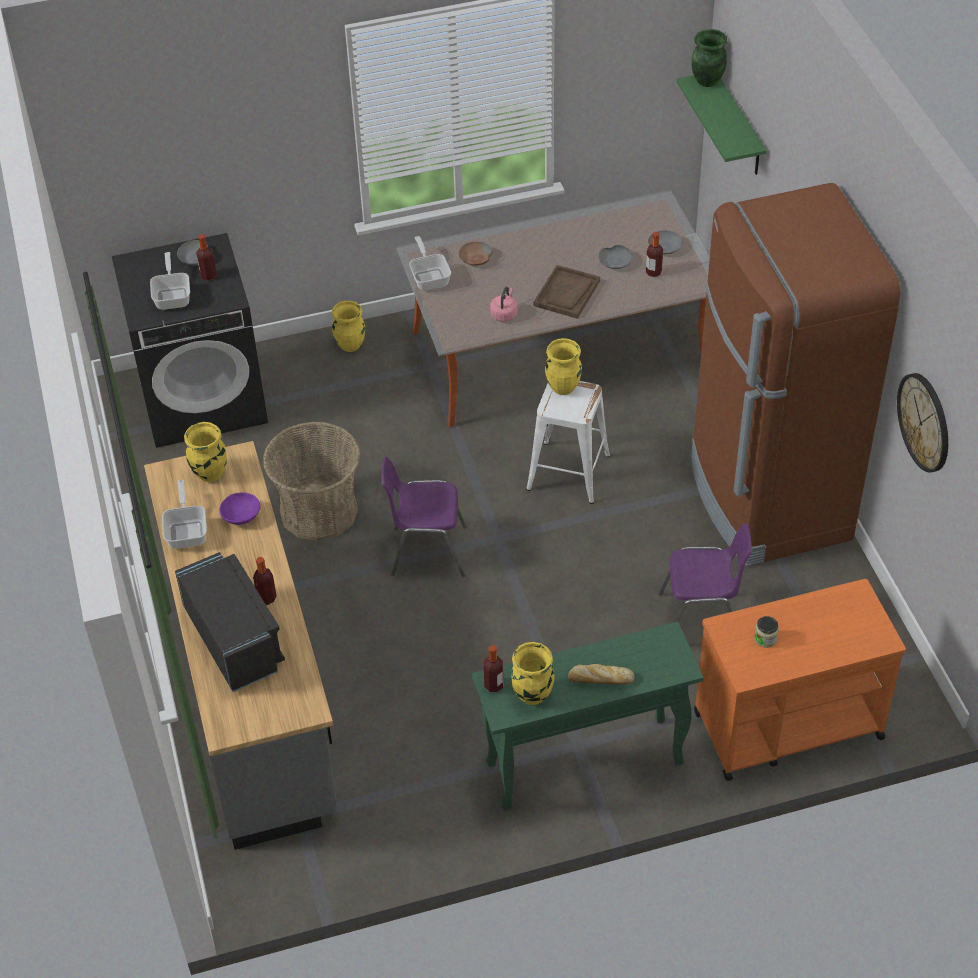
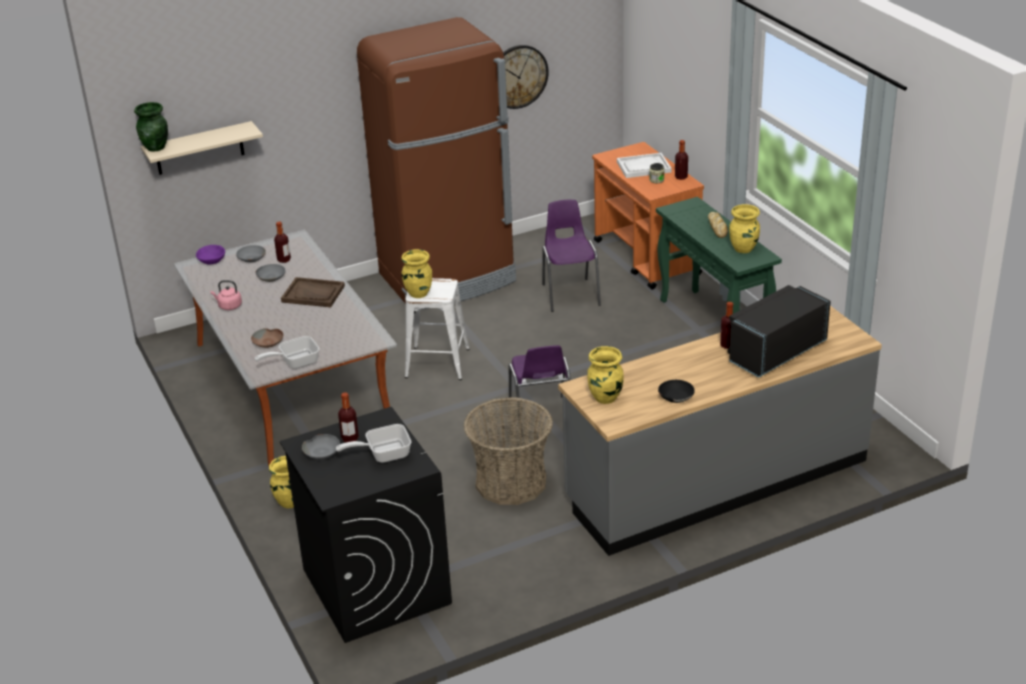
camera: 100 degrees left, 15 degrees down
(187, 531) = (675, 396): frying pan -> black bowl
(242, 516) = (648, 372): purple bowl -> purple bowl (212, 261)
(493, 685) = (743, 263): bottle -> bottle (681, 177)
(504, 314) = (342, 319): pink kettle -> pink kettle (229, 306)
(739, 126) = (199, 148): green shelf -> beige shelf
(812, 631) = (643, 167): none -> white tray

